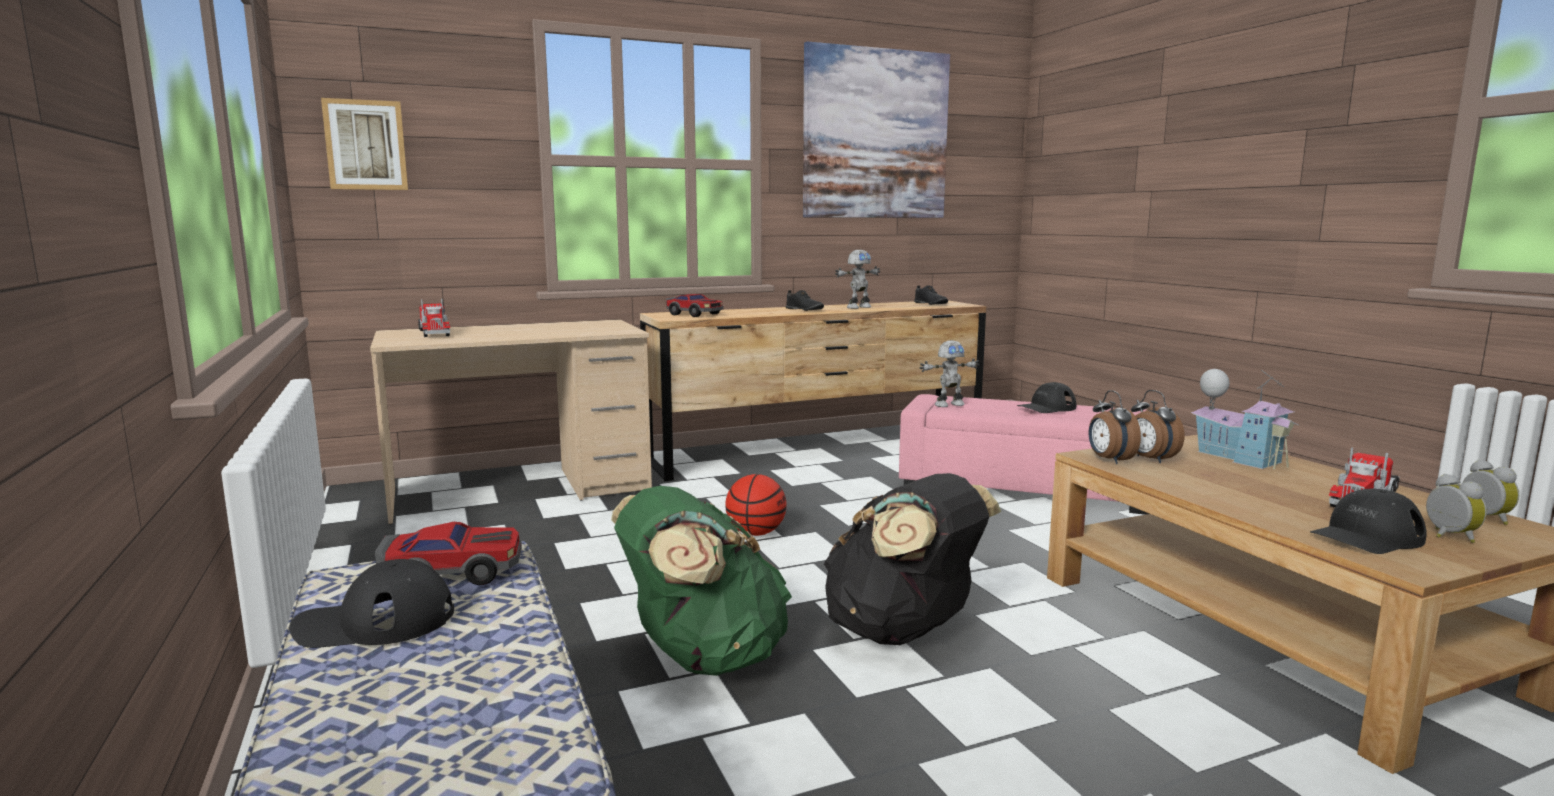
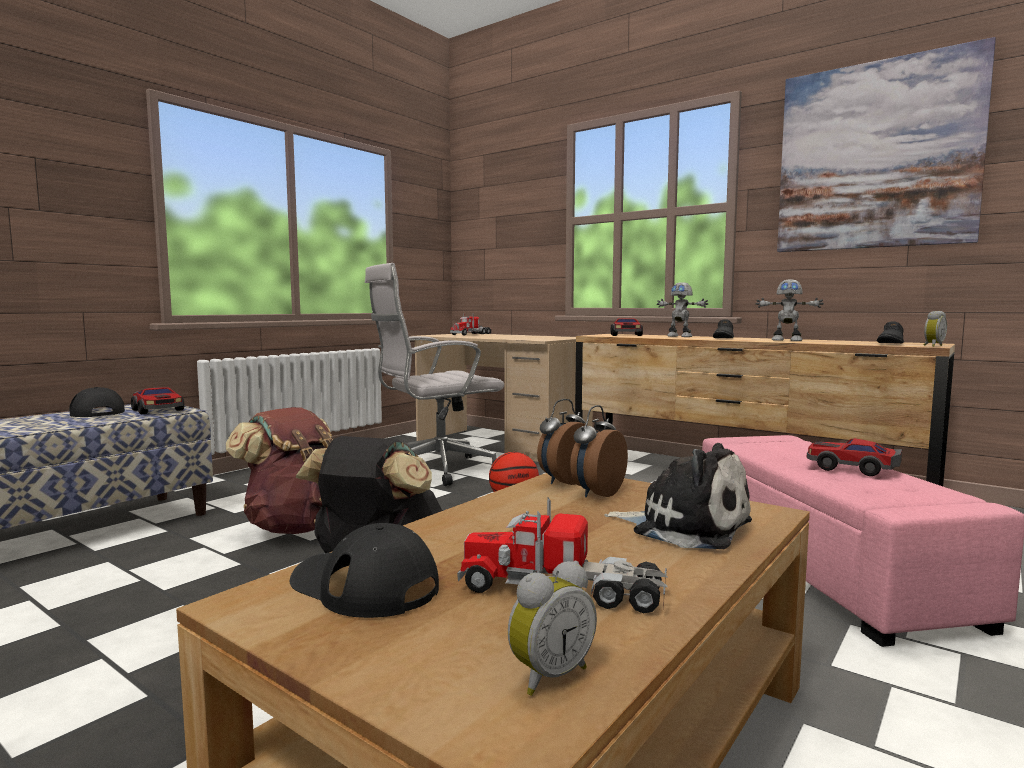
camera: 60 degrees right, 5 degrees down
(366, 145) = (481, 224): picture -> none
(569, 543) = (435, 471): none -> white office chair
(702, 658) = (300, 528): green backpack -> brown backpack
(948, 404) = (761, 443): toy robot -> toy robot (680, 336)
(1046, 408) = (851, 468): black cap -> toy car
(1240, 458) = (685, 527): toy house -> plush toy
(1448, 536) = (408, 637): alarm clock -> alarm clock (932, 346)

